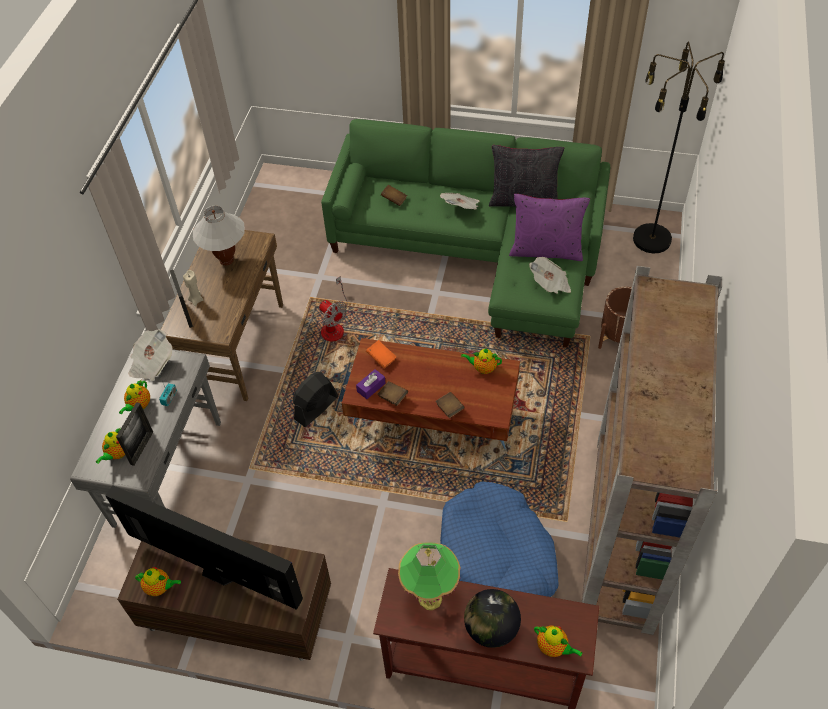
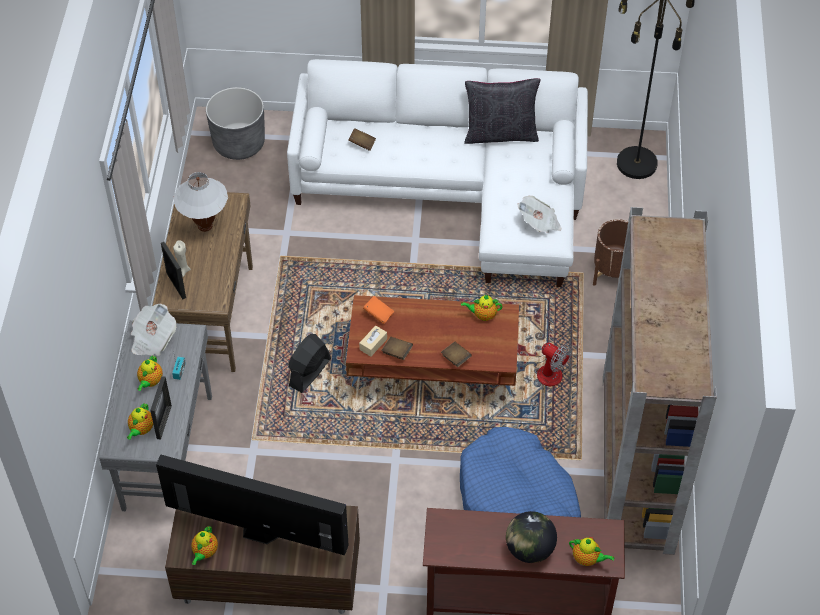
camera: 10 degrees left, 0 degrees up
(160, 588) = (205, 552): teapot -> teapot turned 105 degrees clockwise
(293, 196) = (239, 143): none -> grey planter
(334, 325) = (312, 284): fan -> fan (549, 368)
(371, 387) = (373, 344): purple tissue box -> beige tissue box
(430, 598) = (470, 530): table lamp -> none
(461, 208) = (435, 148): newspaper -> none
(478, 252) = (454, 191): green sofa -> white sofa
(546, 250) = (530, 187): purple pillow -> none

